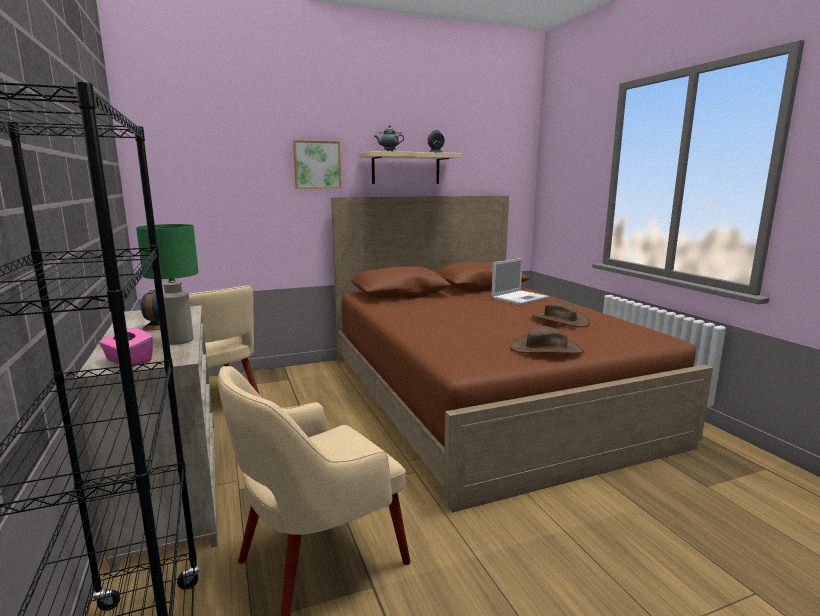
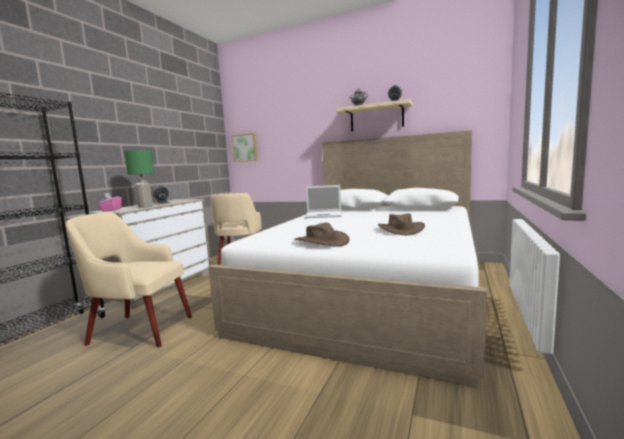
camera: 45 degrees right, 5 degrees down
(317, 165) = (315, 122): picture -> picture (245, 147)
(483, 395) = (372, 290): brown bed -> white bed
(520, 298) = (427, 215): laptop -> laptop (324, 215)

